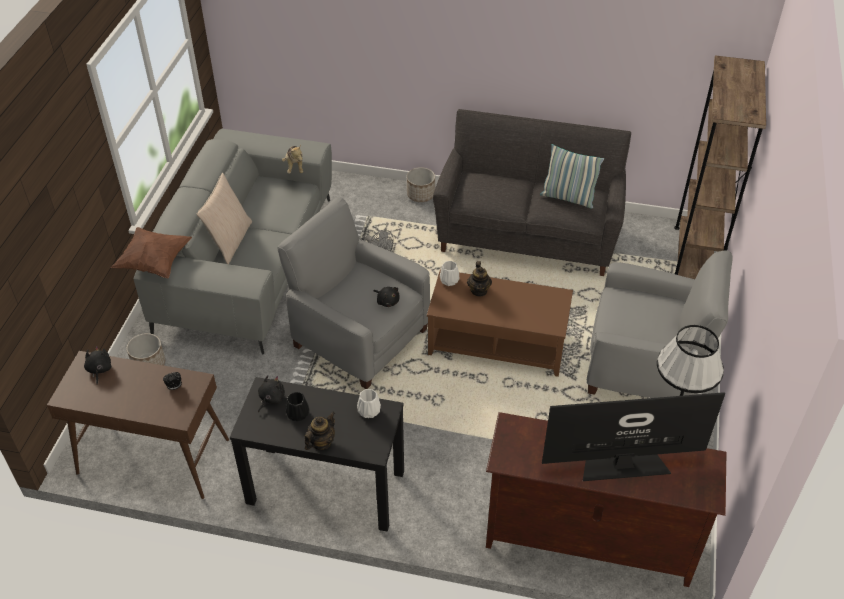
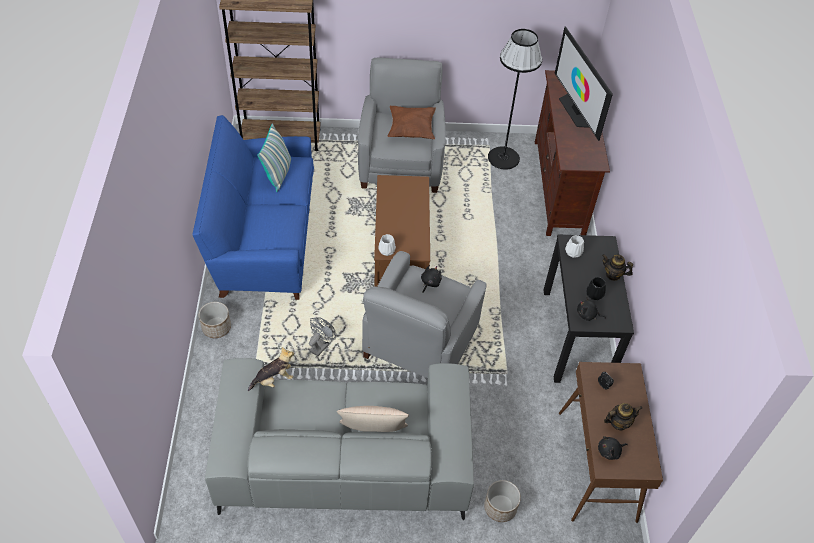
camera: 105 degrees left, 5 degrees up
(154, 262) = (450, 467): brown pillow -> brown pillow (411, 130)
(479, 290) = (393, 230): teapot -> teapot (618, 422)
(528, 234) = (264, 240): grey sofa -> blue sofa

